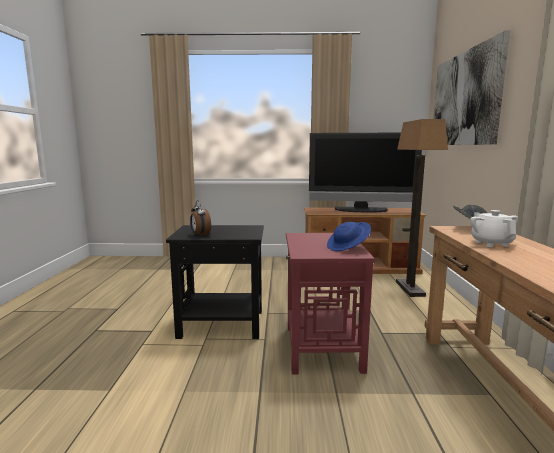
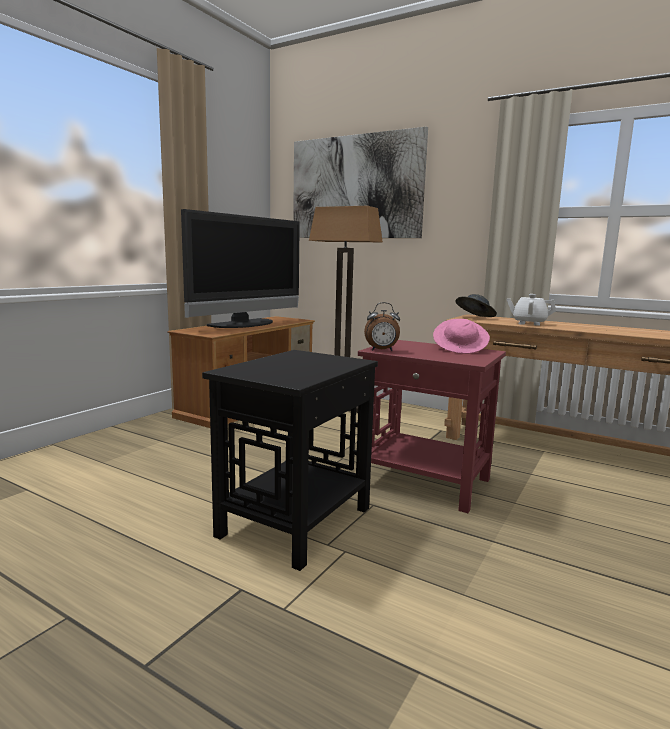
camera: 60 degrees left, 0 degrees up
(200, 235) = (307, 374): alarm clock -> alarm clock (381, 350)
(348, 247) = (460, 349): blue hat -> pink hat

